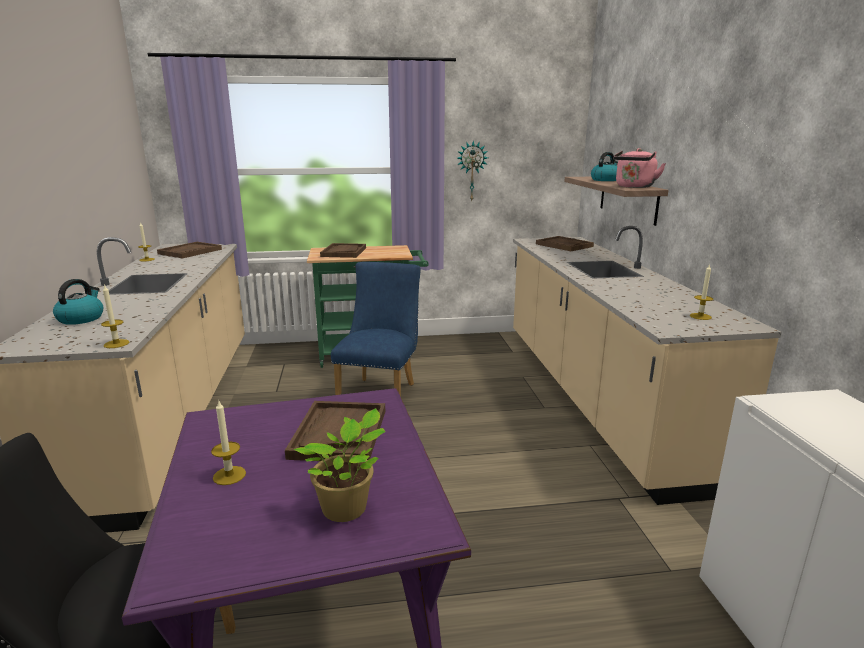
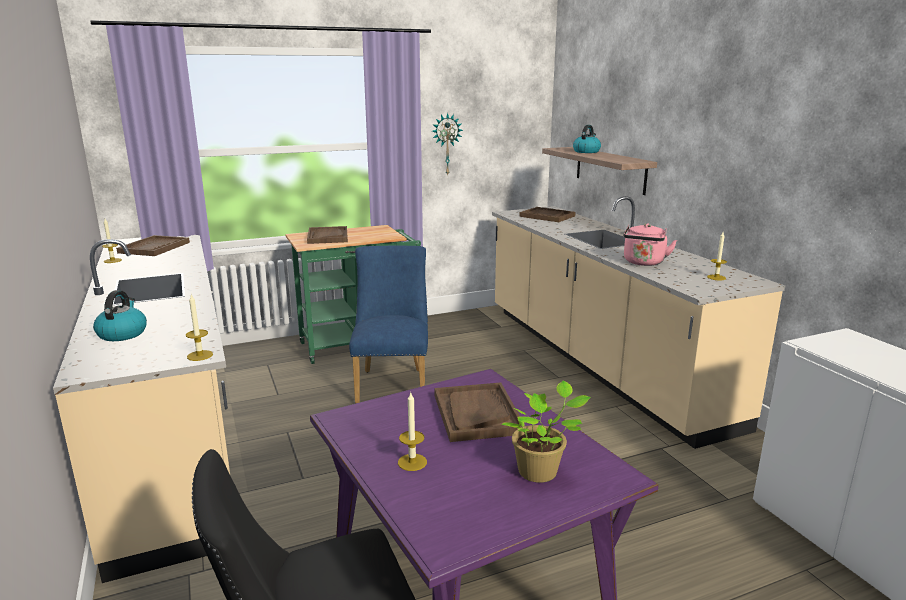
camera: 15 degrees left, 0 degrees up
(634, 187) = (624, 159): pink kettle -> pink kettle (643, 263)

